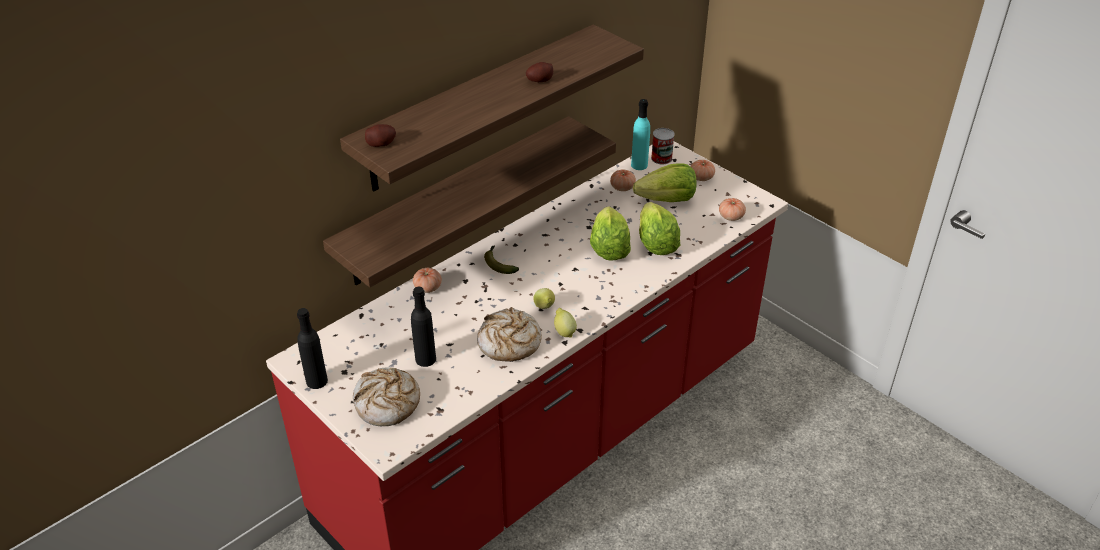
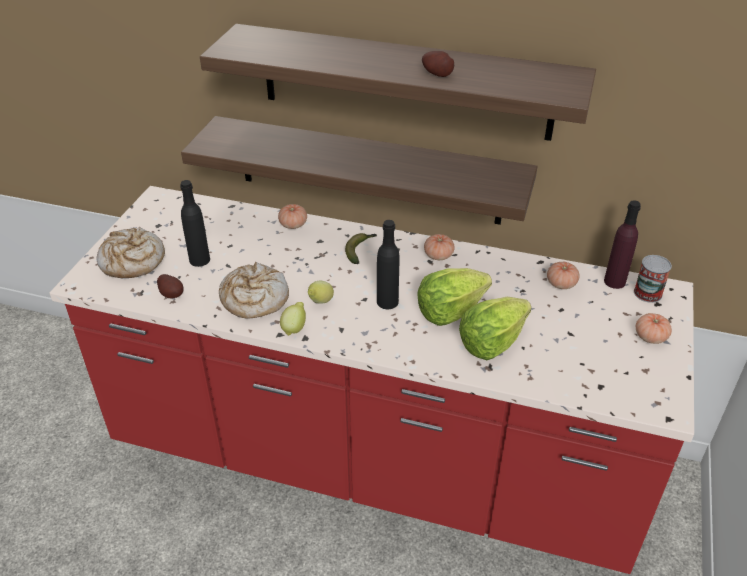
camera: 60 degrees right, 0 degrees up
(316, 381) = (139, 217): black bottle -> black bottle (387, 302)
(381, 143) = (242, 39): potato -> potato (172, 294)
(639, 165) = (614, 281): turquoise bottle -> purple bottle
(667, 200) = (577, 324): lettuce -> none
(731, 216) = (604, 388): tomato -> tomato (438, 255)

